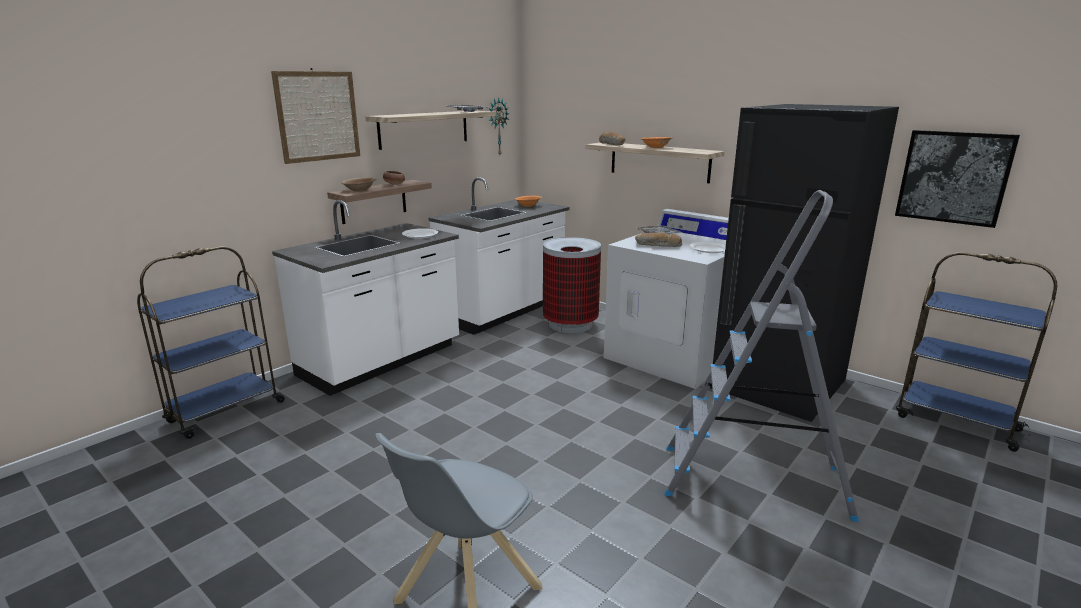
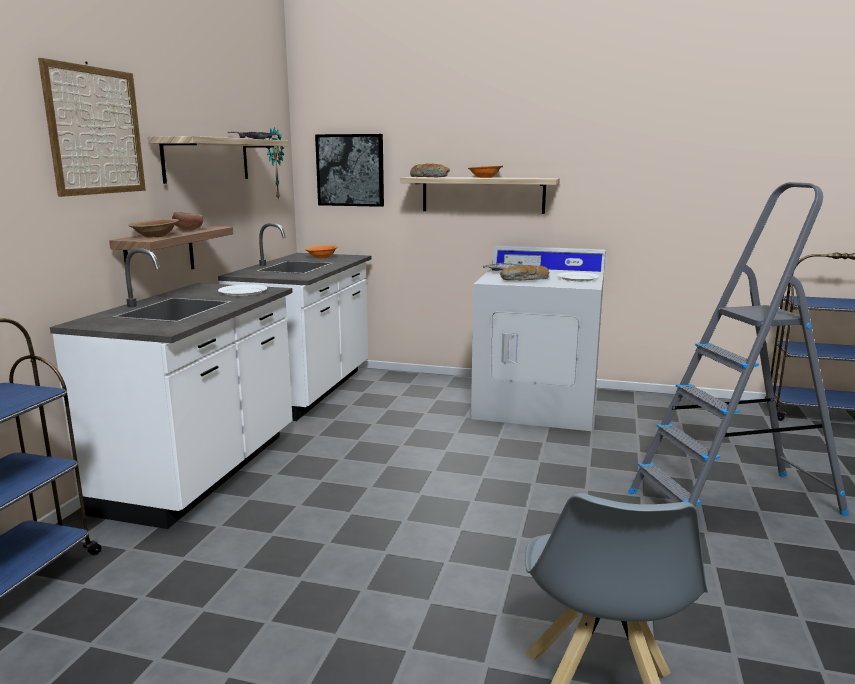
camera: 25 degrees left, 5 degrees down
(570, 324) = (400, 392): trash can -> none
(780, 384) = (658, 412): black fridge -> none
(953, 177) = (788, 188): picture -> picture (350, 170)

